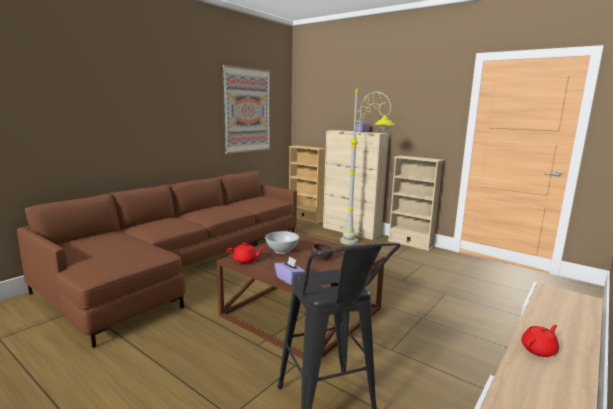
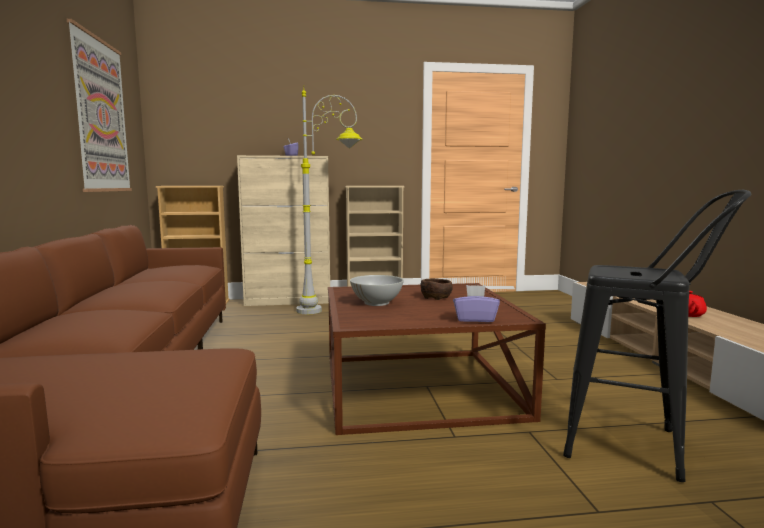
camera: 45 degrees left, 5 degrees down
(245, 260) = (371, 320): red teapot -> none

